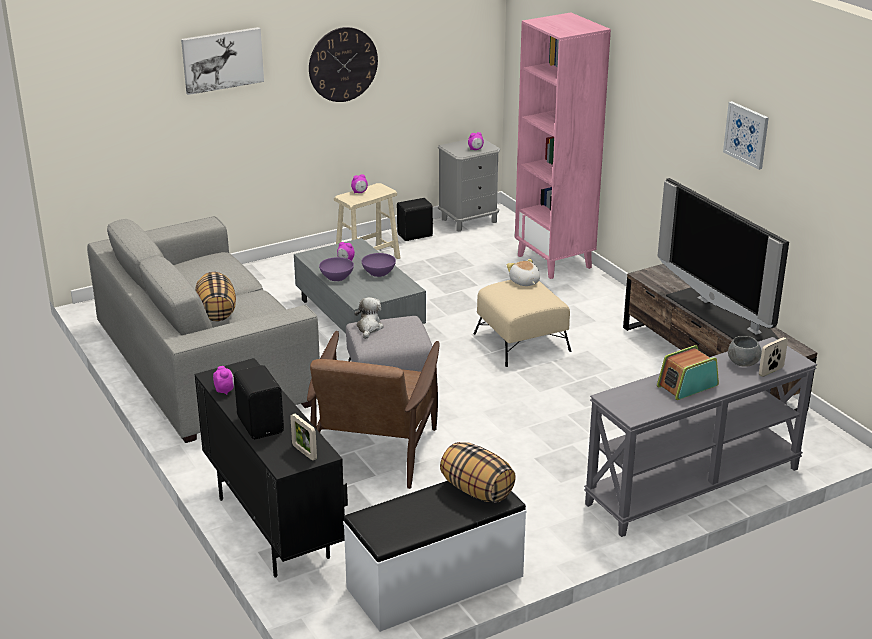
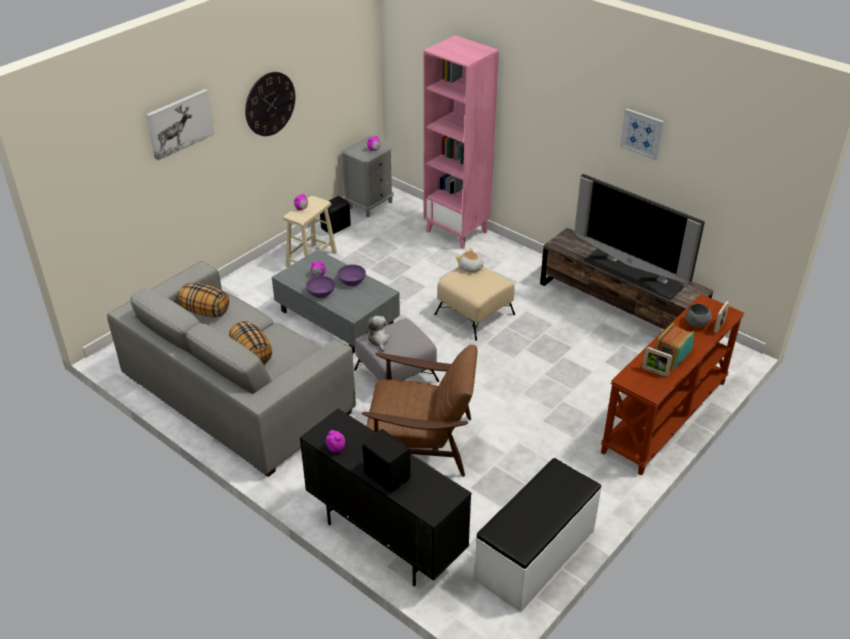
camera: 20 degrees left, 10 degrees up
(304, 452) = (439, 495): picture frame -> picture frame (655, 372)
(374, 448) = (420, 442): brown armchair -> brown armchair turned 75 degrees counterclockwise
(476, 491) = (560, 482): pillow -> pillow (205, 311)
(694, 487) = (665, 417): grey console table -> brown console table

